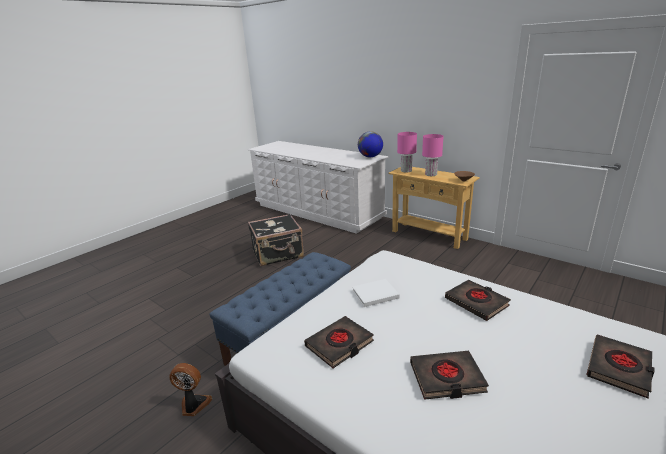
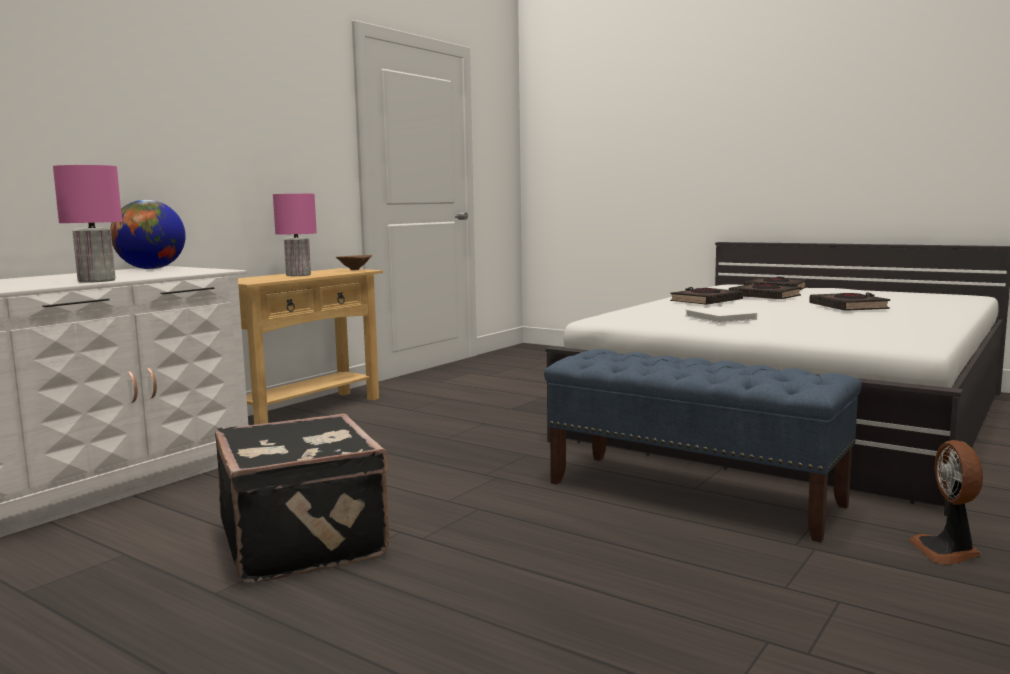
camera: 95 degrees left, 15 degrees down
(339, 344) = (846, 325): black book -> black book (764, 297)
(406, 170) = (251, 280): pink table lamp -> pink table lamp (97, 280)

